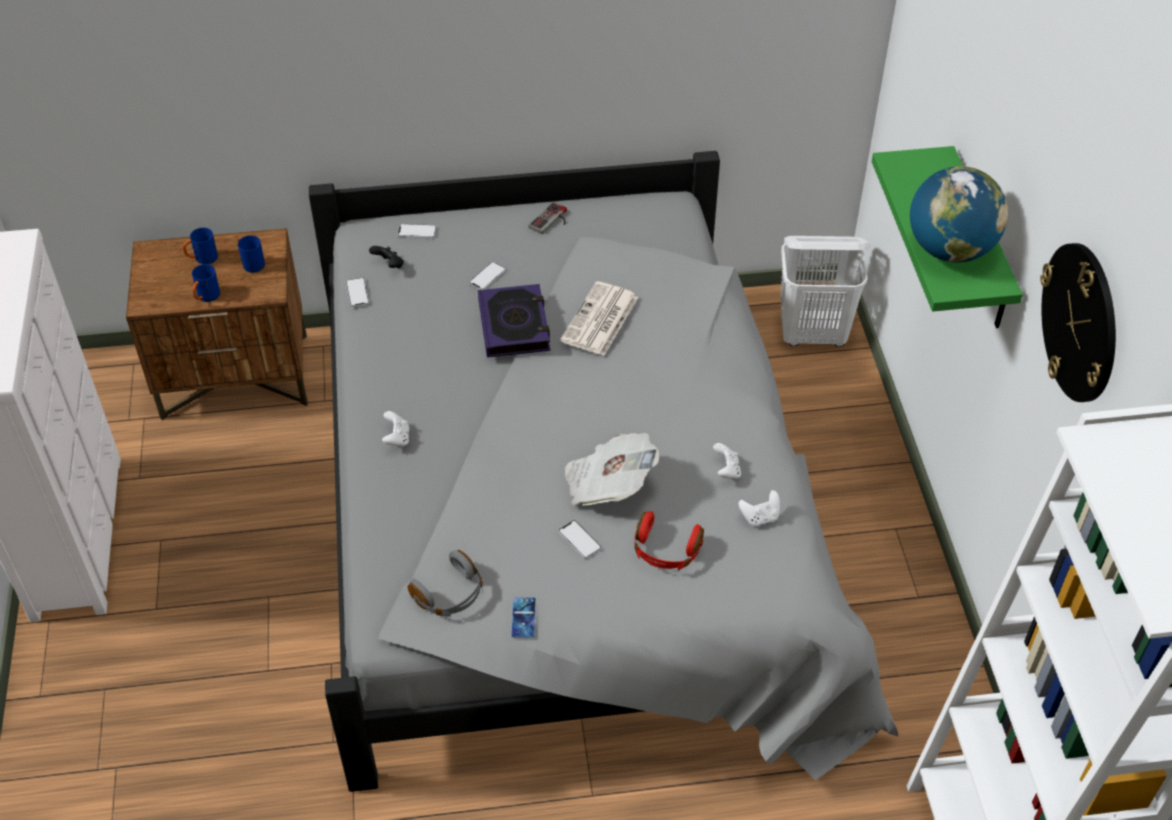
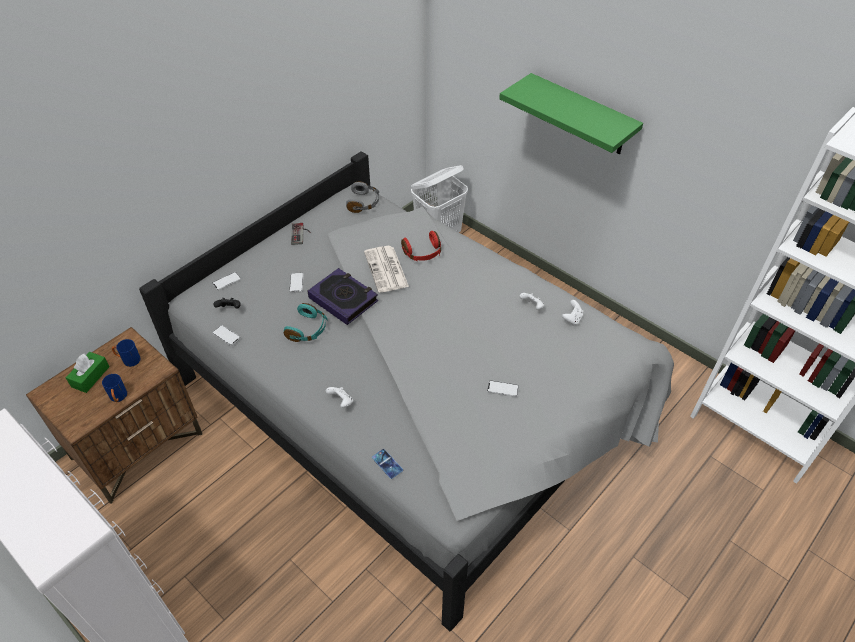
camera: 40 degrees left, 0 degrees up
(202, 259) = (90, 376): blue mug -> green tissue box
(445, 338) = (308, 329): none -> turquoise headphones
(450, 594) = (470, 466): grey headphones -> grey headphones (364, 203)
(523, 618) = (521, 450): phone -> phone (387, 464)
(608, 484) = (484, 351): newspaper -> none
(665, 551) = (549, 365): red headphones -> red headphones (423, 253)
(949, 250) = (589, 119): globe -> none
(1080, 322) = (717, 110): wall clock -> none

